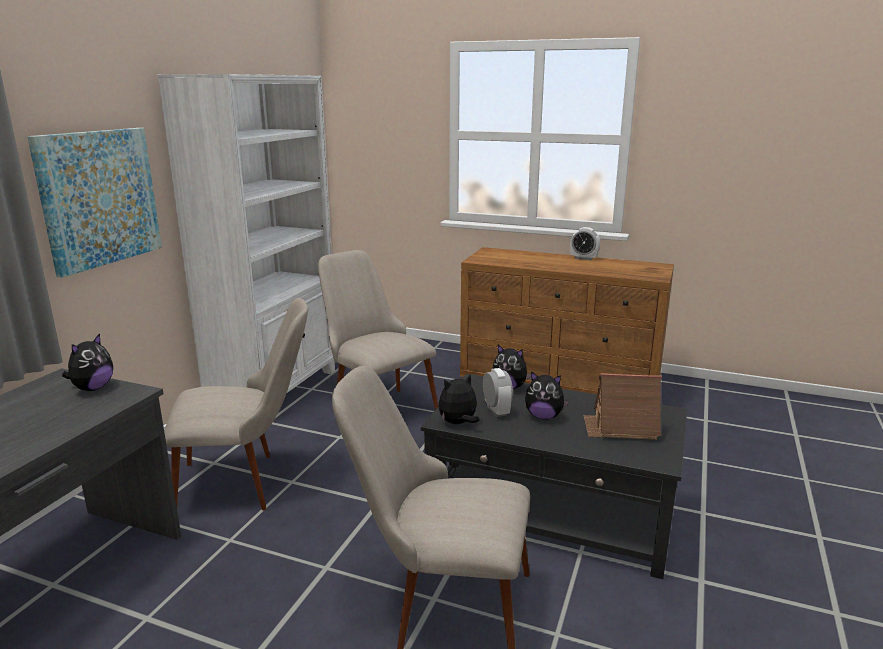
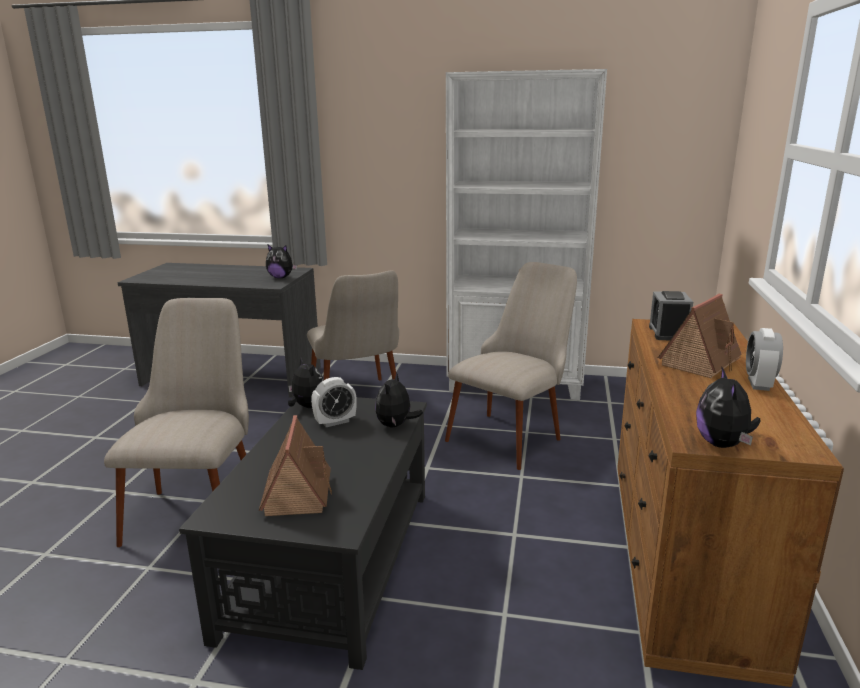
camera: 80 degrees right, 0 degrees up
(99, 198) = (387, 168): picture -> none
(496, 259) = (668, 333): none -> alarm clock
(544, 416) = (324, 446): plush toy -> plush toy (723, 444)
(549, 261) = (700, 362): none -> toy house

